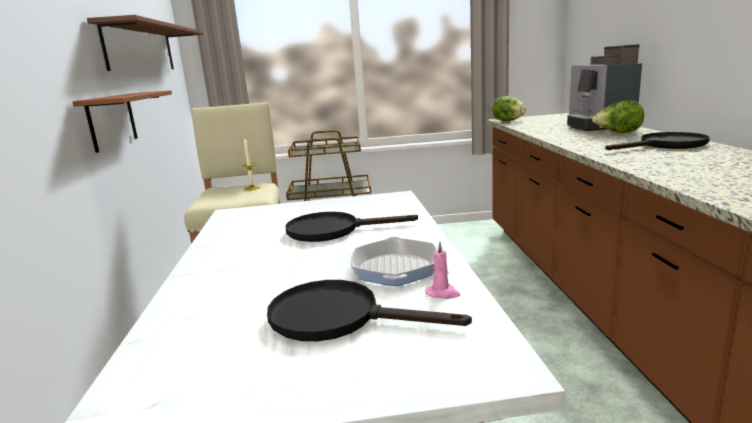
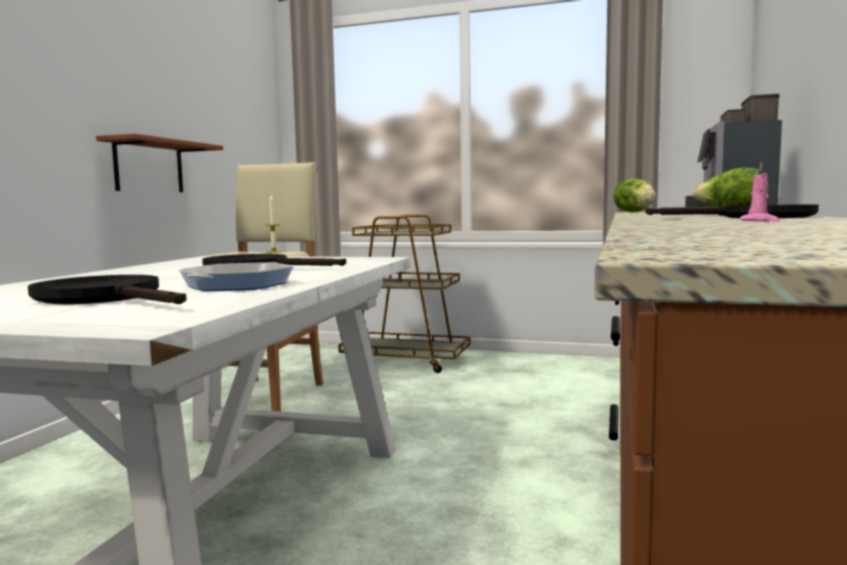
camera: 20 degrees right, 10 degrees down
(140, 48) = (213, 107): brown shelf -> none
(443, 293) = (230, 296): pink candle -> pink candle (760, 221)

